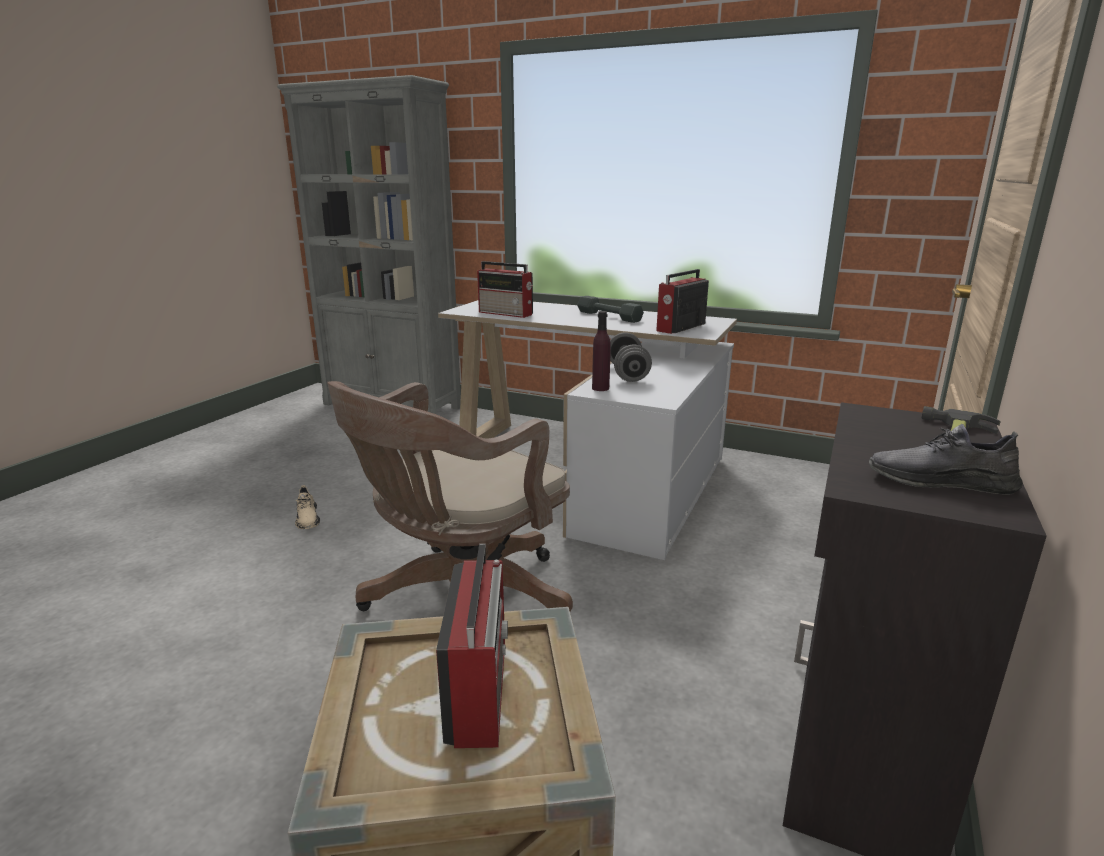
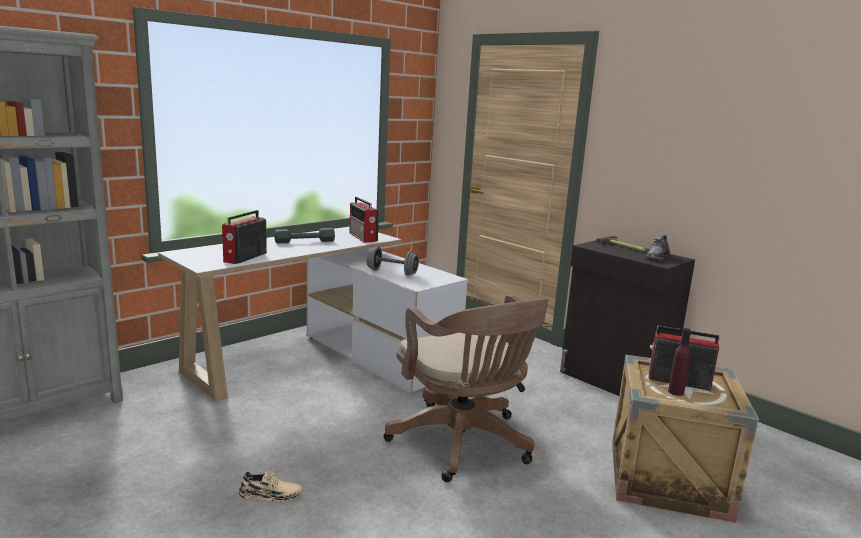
camera: 70 degrees left, 5 degrees down
(507, 313) = (244, 258): radio -> radio turned 150 degrees clockwise
(600, 388) = (414, 283): purple bottle -> purple bottle (675, 392)

